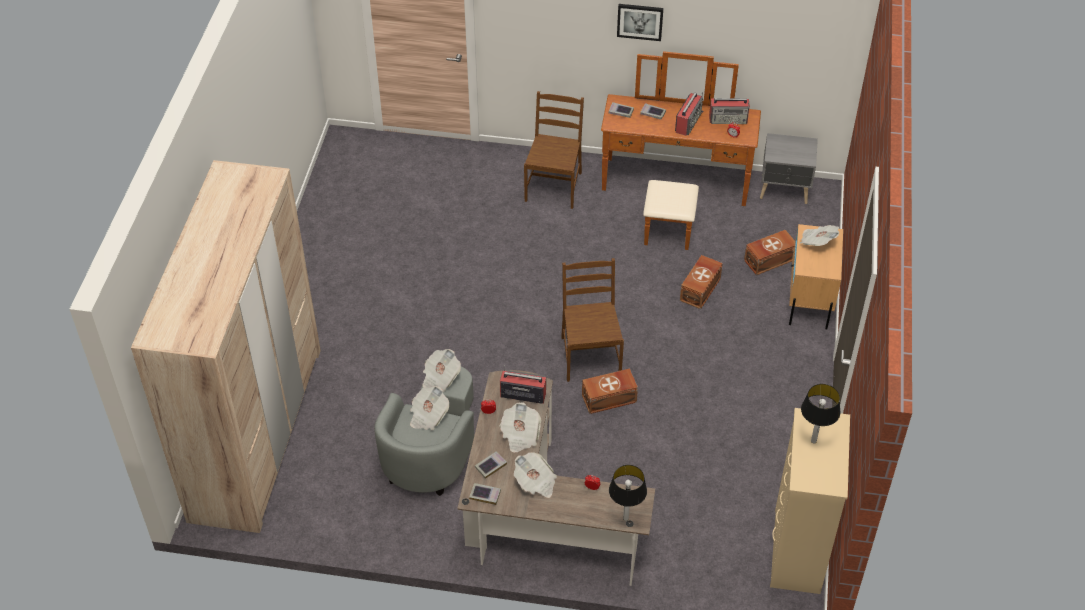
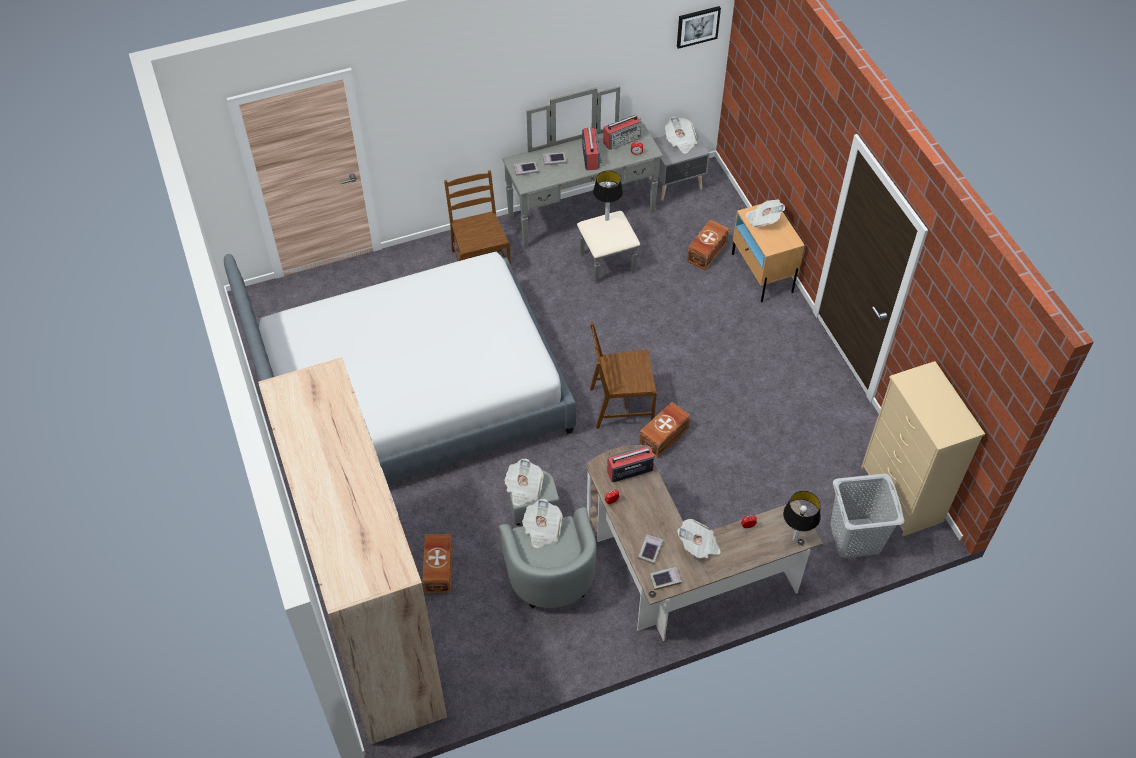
camera: 30 degrees left, 5 degrees up
(415, 271) = (412, 398): none -> bed
(520, 435) = (654, 509): newspaper -> newspaper (680, 142)
(589, 356) = (620, 405): brown chair -> brown chair turned 60 degrees counterclockwise
(640, 21) = (524, 78): picture -> picture (697, 26)
(674, 193) = (588, 225): brown dresser -> grey dresser
(701, 289) = (670, 303): brown storage box -> brown storage box (439, 568)
(721, 565) = (854, 537): none -> grey laundry basket
(814, 440) = (925, 397): table lamp -> table lamp (607, 218)

